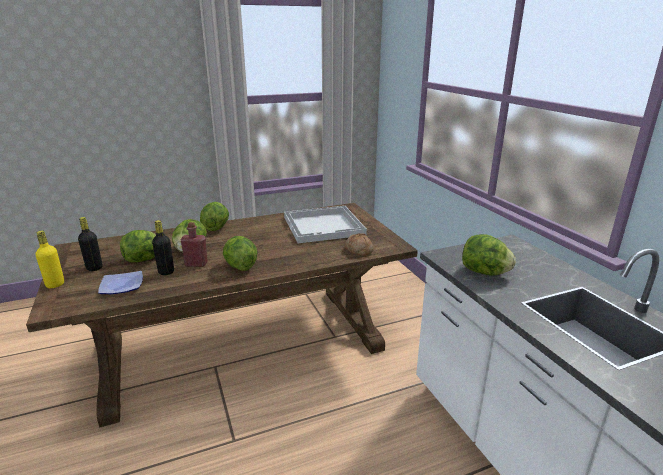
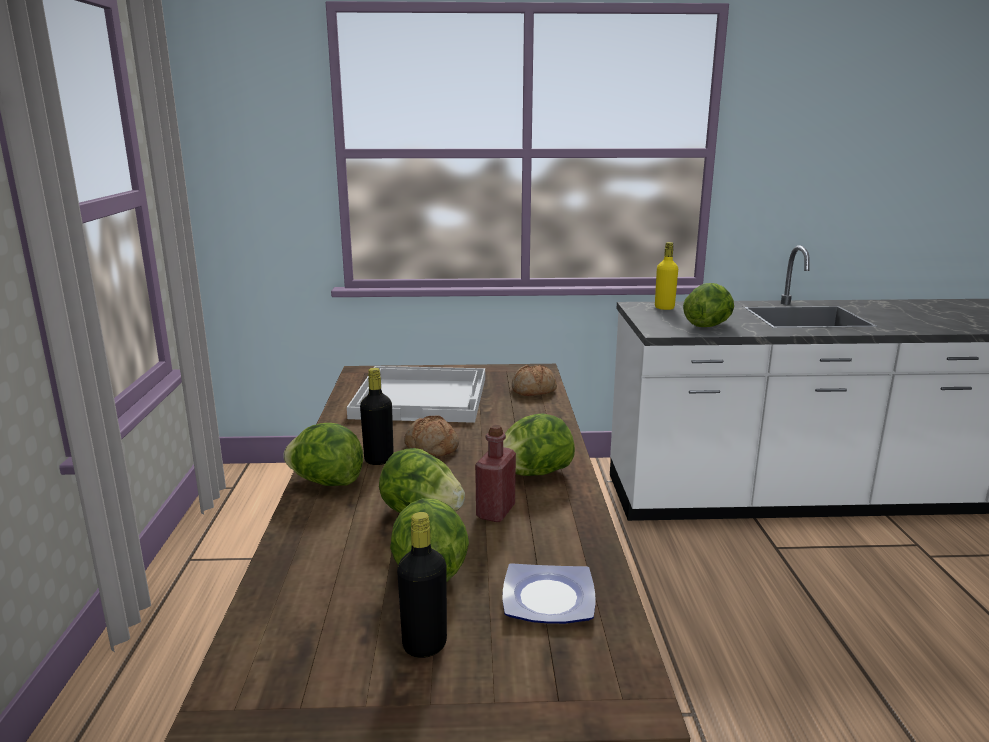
camera: 70 degrees left, 5 degrees down
(55, 284) = (489, 709): yellow bottle -> yellow bottle (664, 308)
(166, 272) = (512, 544): black bottle -> black bottle (379, 460)
(260, 239) = (431, 447): none -> bread

